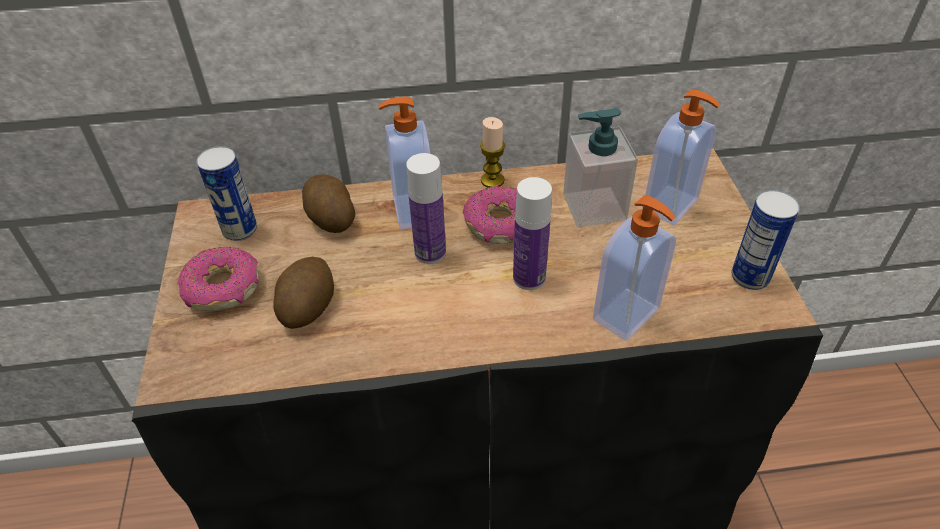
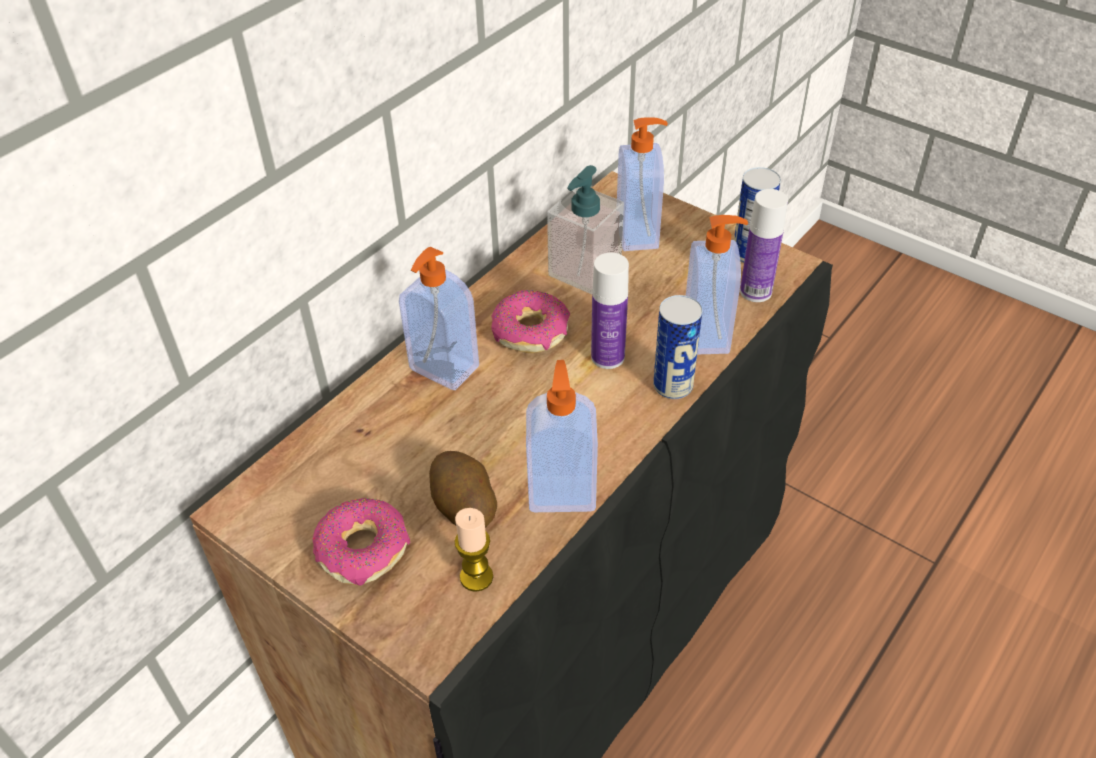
camera: 45 degrees left, 0 degrees up
(240, 230) = (301, 494): can -> can (673, 386)
(330, 218) = (377, 424): potato -> none
(374, 346) = (562, 492): none -> soap dispenser
(430, 252) = (505, 391): bottle -> bottle (755, 291)
(492, 180) = (476, 300): candle -> candle (476, 577)

